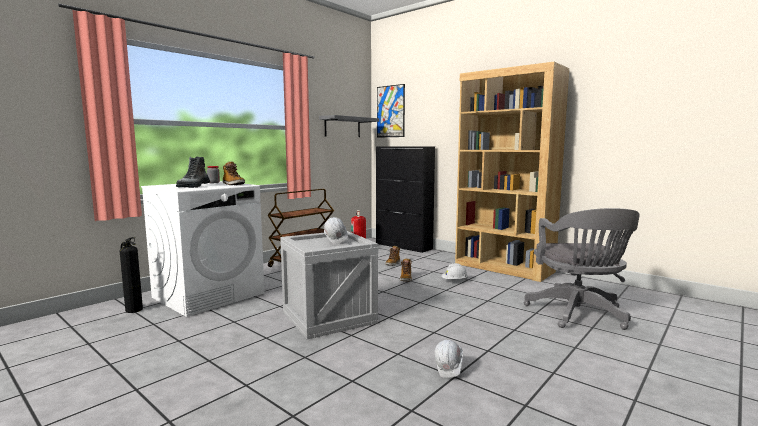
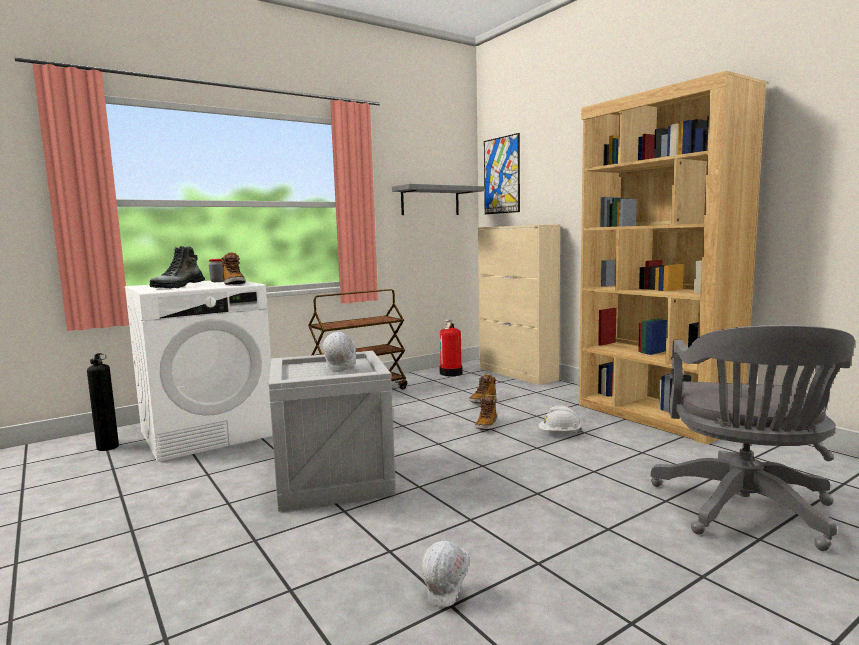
camera: 15 degrees right, 0 degrees up
(403, 246) = (517, 374): black cabinet -> beige cabinet

